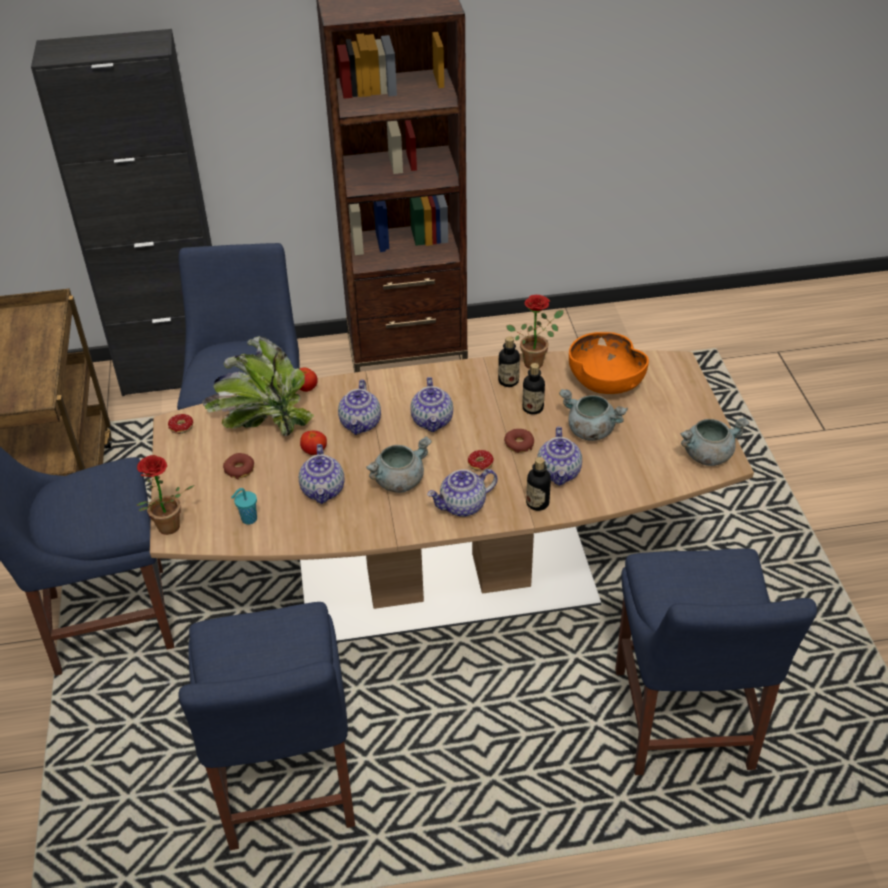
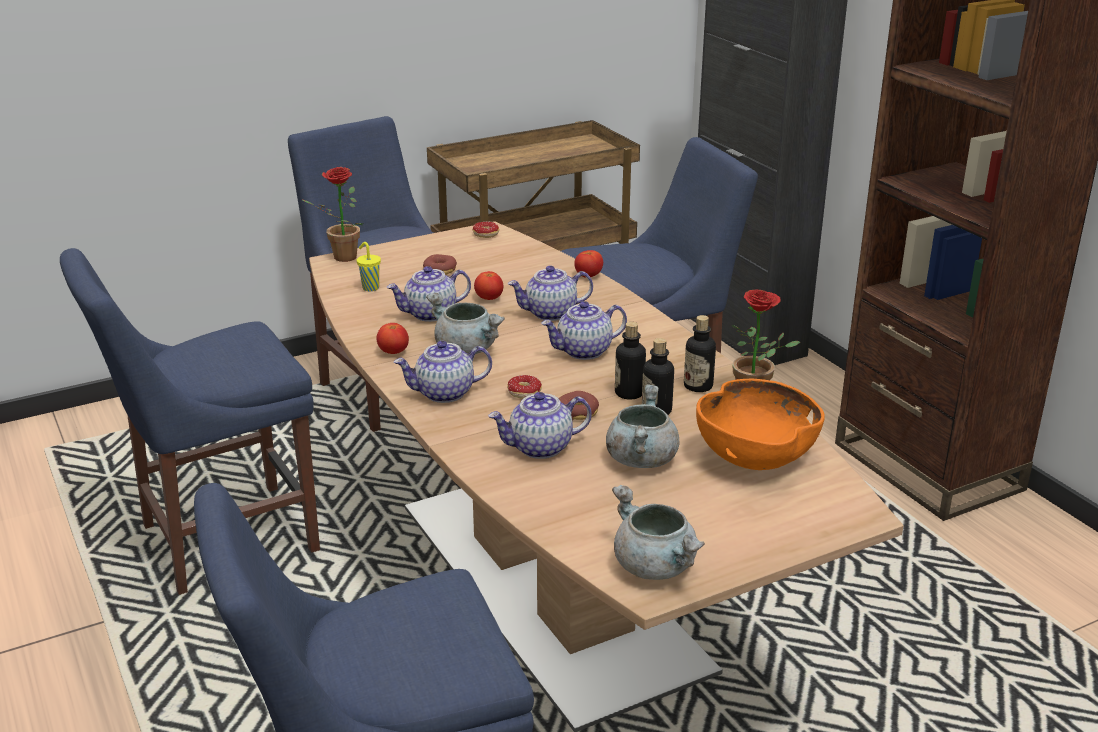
camera: 70 degrees right, 15 degrees down
(248, 519) = (370, 288): turquoise cup -> yellow cup
(262, 421) = (519, 266): potted plant -> none
(381, 523) = (393, 352): none -> tomato
(462, 506) = (444, 393): teapot -> teapot turned 60 degrees counterclockwise
(537, 503) = (474, 441): bottle -> bottle (629, 393)

